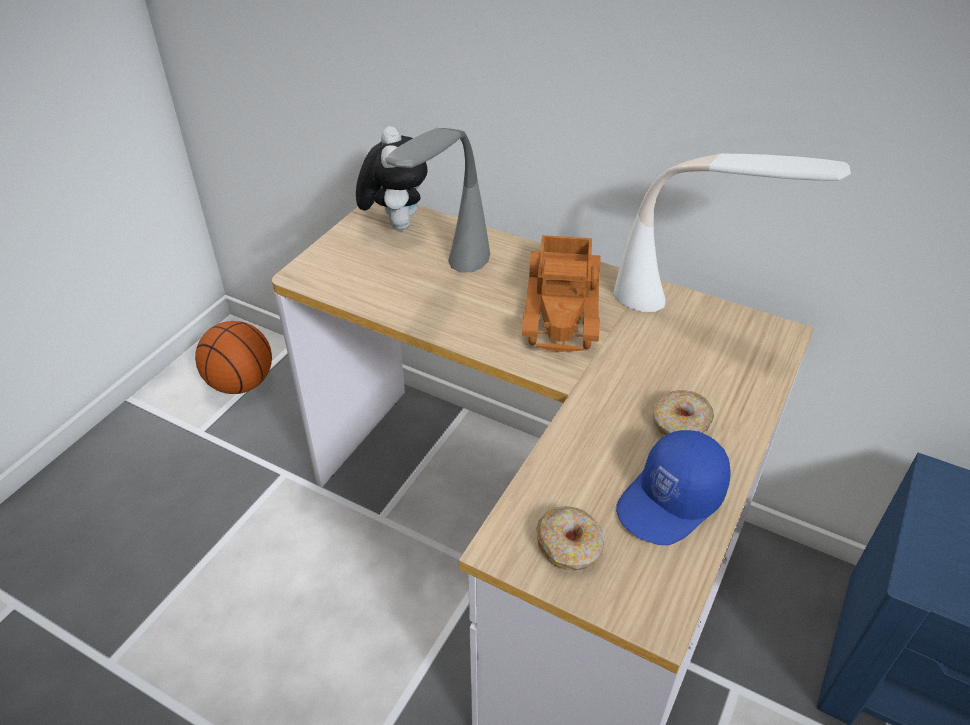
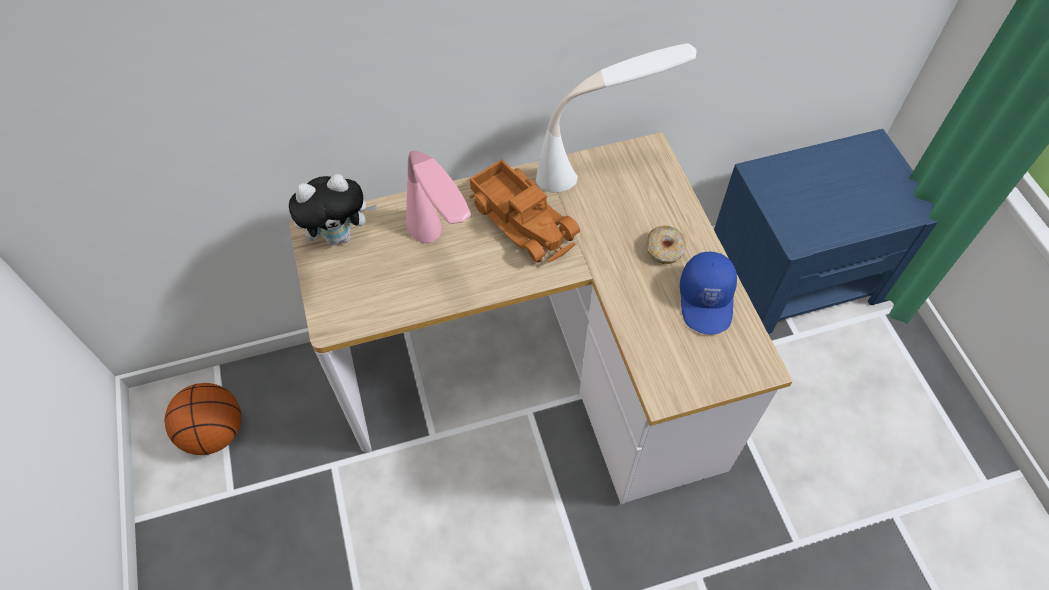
camera: 45 degrees left, 15 degrees up
(395, 224) = (340, 235): plush toy -> plush toy turned 120 degrees clockwise
(447, 292) = (443, 263): grey table lamp -> pink table lamp
(570, 546) = (690, 366): donut -> none

